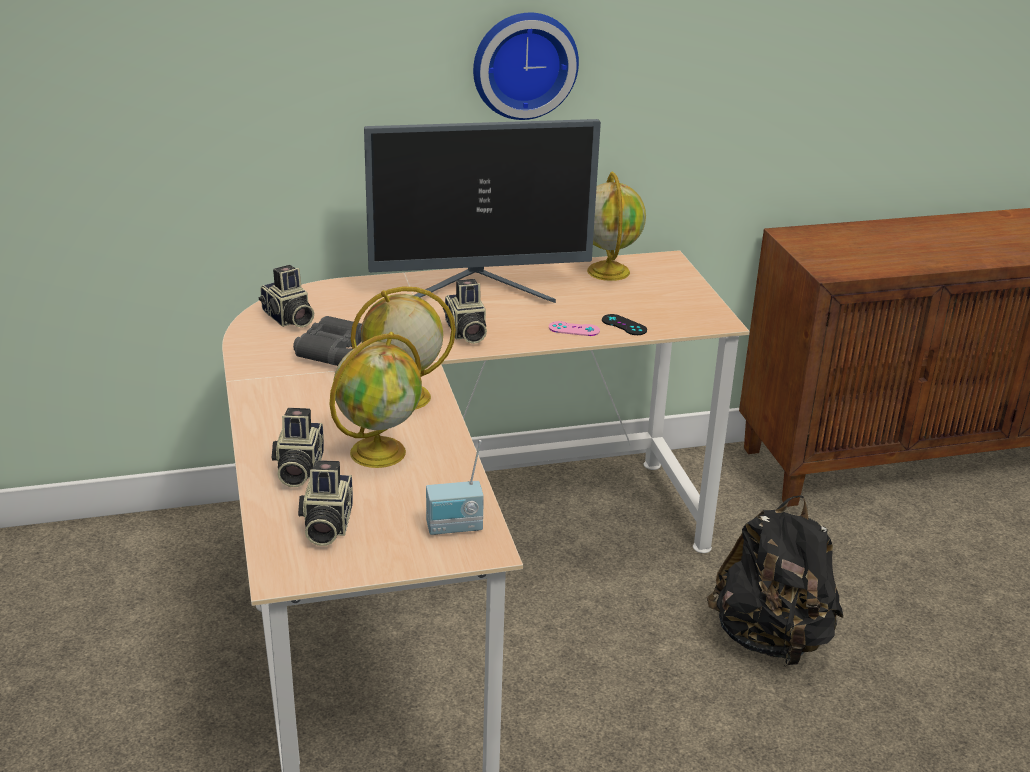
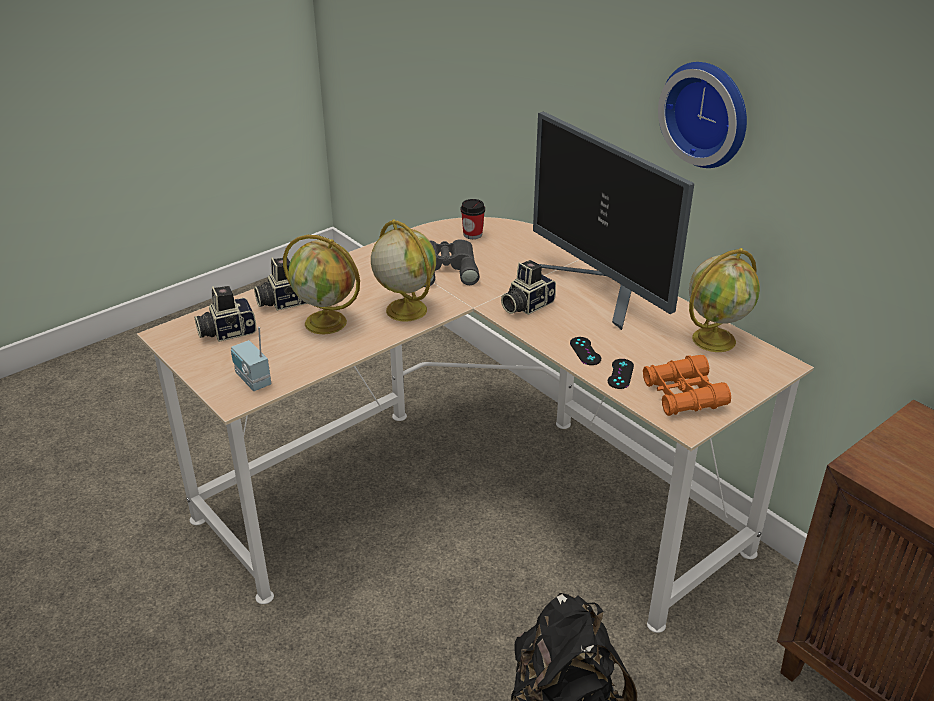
camera: 65 degrees right, 5 degrees up
(288, 319) = (472, 234): camera -> cup
(574, 329) = (585, 351): pink game controller -> black game controller
(676, 309) = (683, 394): none -> orange binoculars

